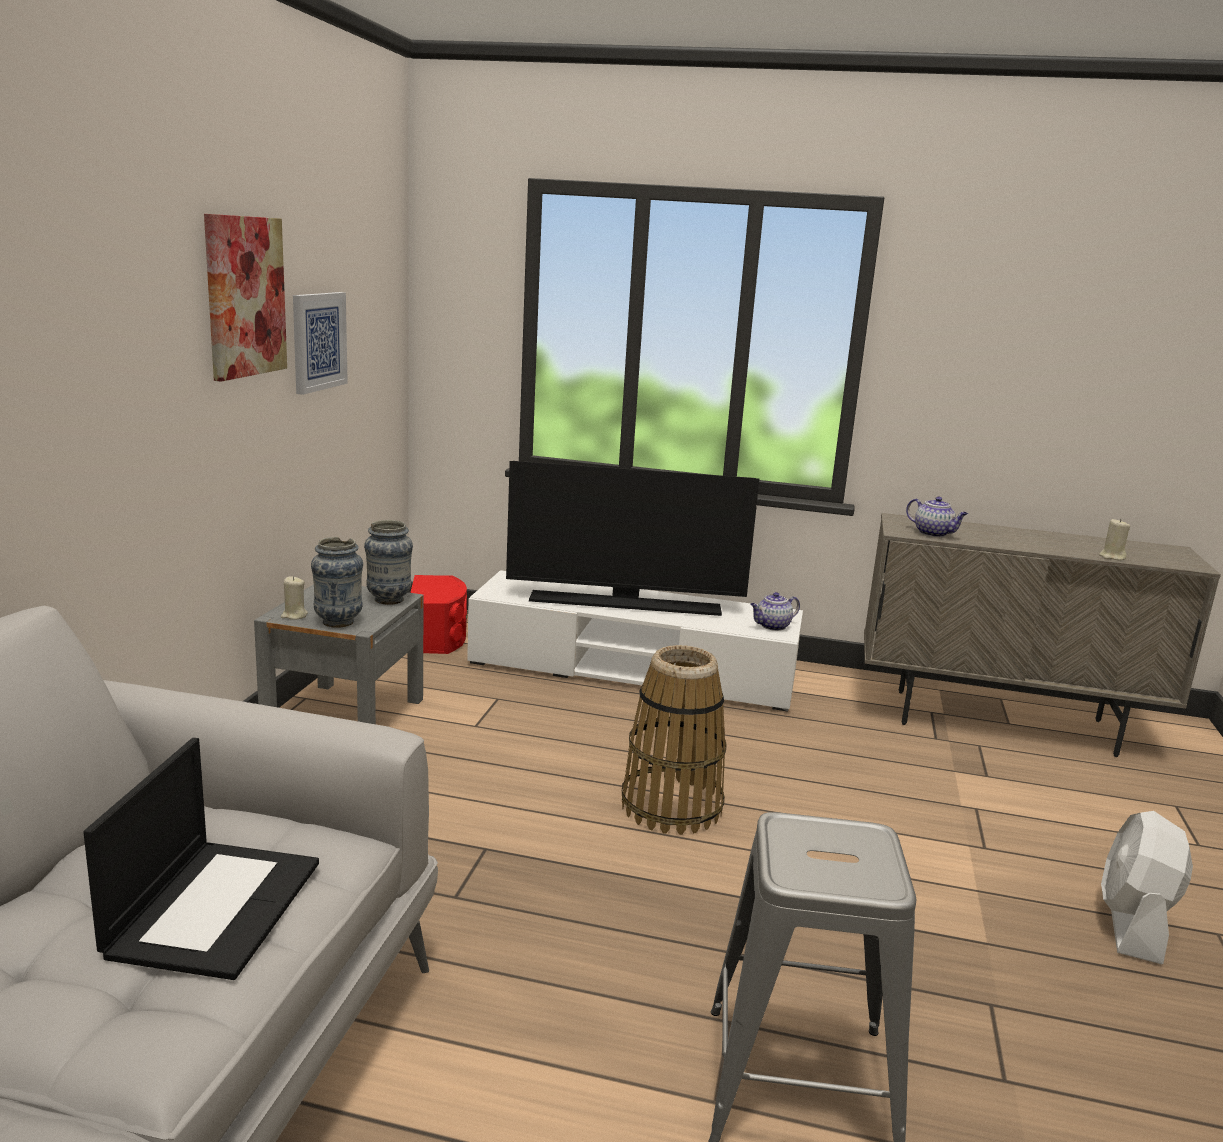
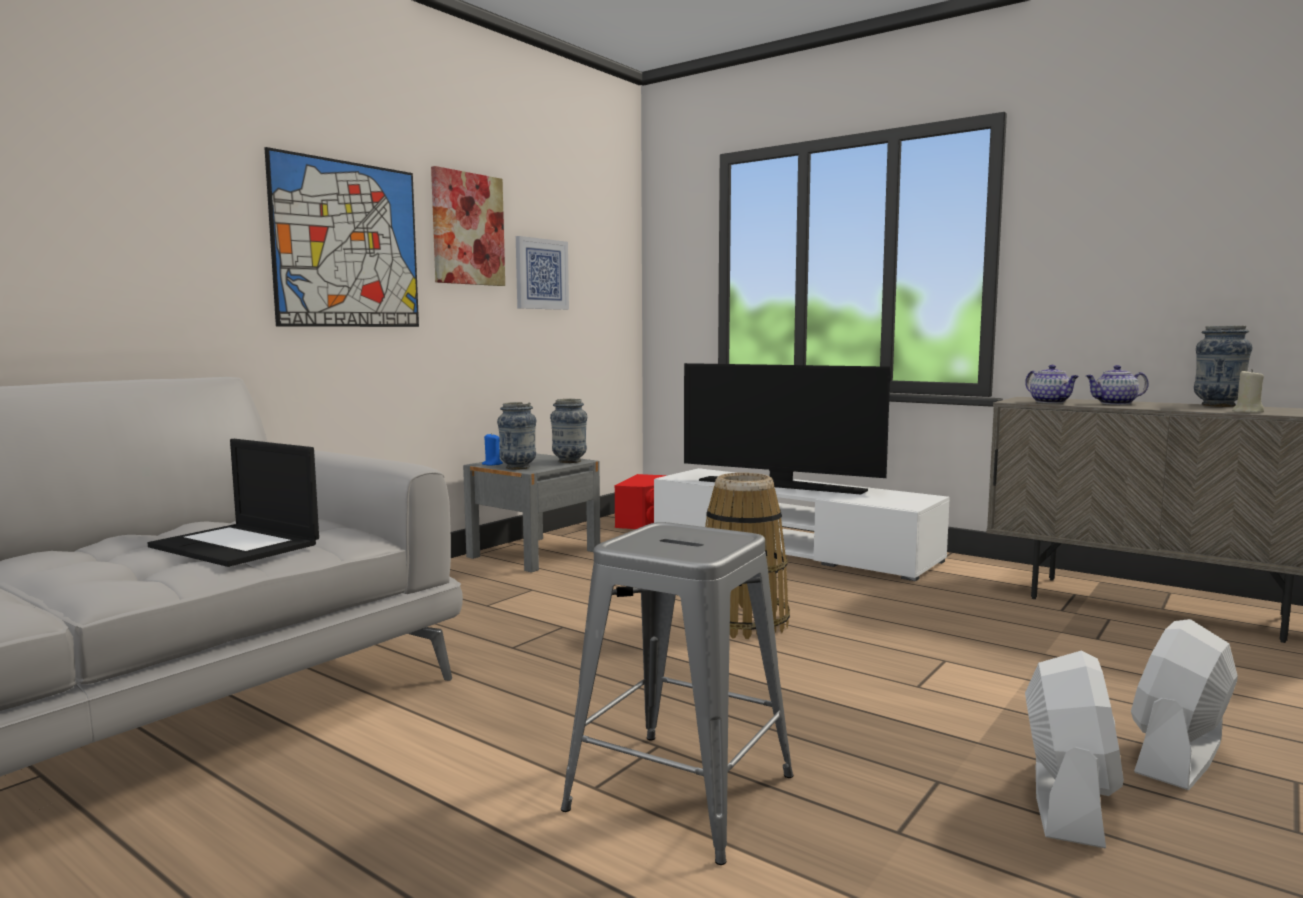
camera: 25 degrees right, 10 degrees down
(116, 351) = (347, 245): none -> picture
(215, 906) = (237, 545): laptop -> laptop turned 90 degrees clockwise
(294, 615) = (492, 464): beige candle -> blue candle
(772, 626) = (905, 502): teapot -> teapot (1114, 403)
(1070, 536) = (1218, 405): none -> vase
(1096, 1004) = (1067, 802): none -> white fan

